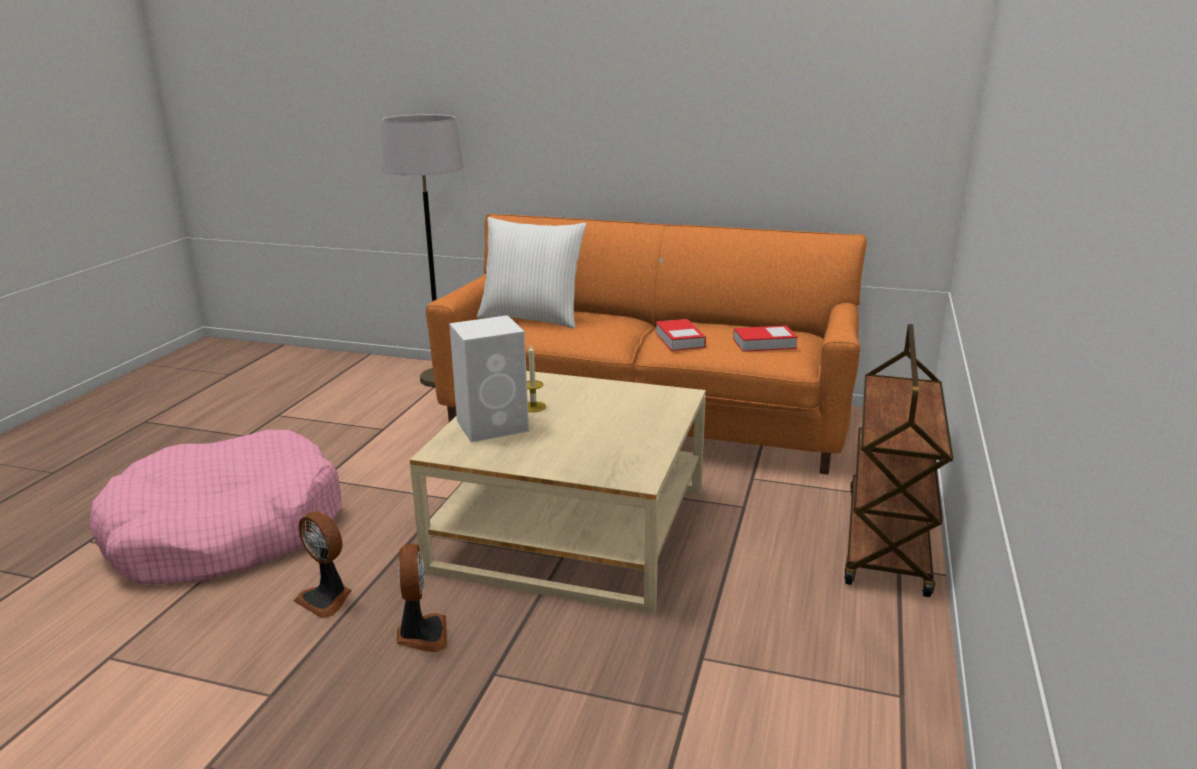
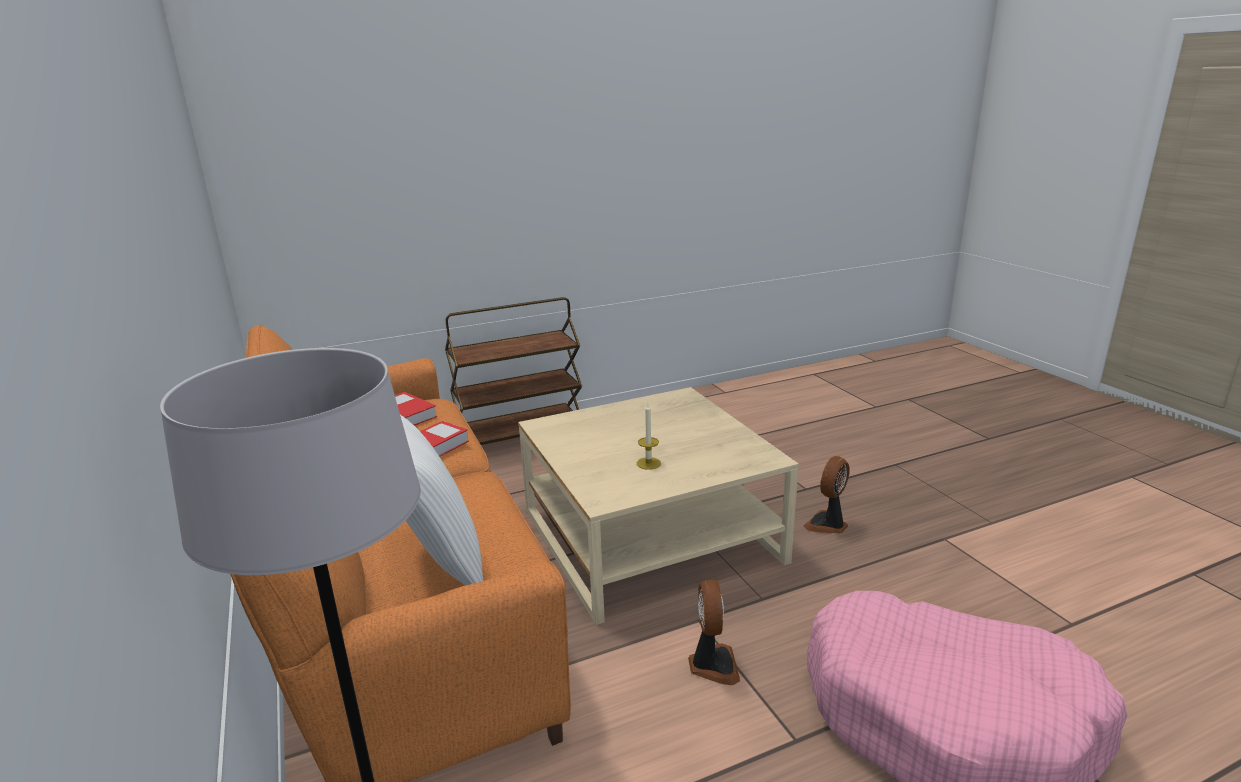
camera: 130 degrees left, 0 degrees up
(327, 598) = (876, 581): fan -> fan (712, 665)
(494, 426) = (703, 461): white speaker -> none

